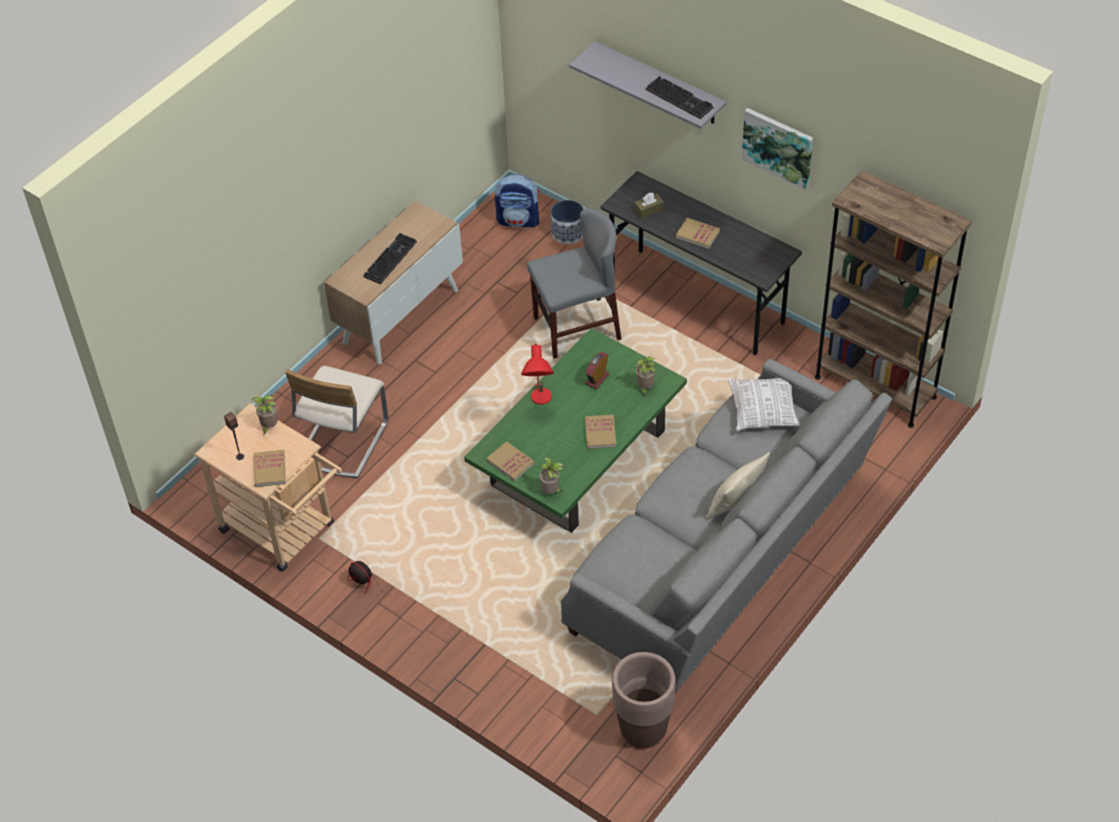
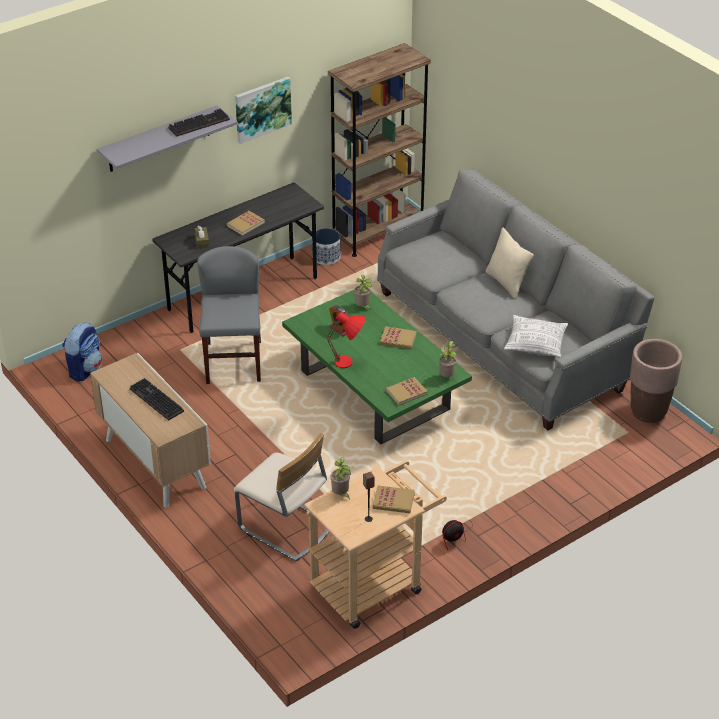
camera: 75 degrees left, 10 degrees down
(567, 232) = (119, 344): planter -> planter (326, 257)
(763, 410) = (423, 250): pillow -> pillow (535, 344)

